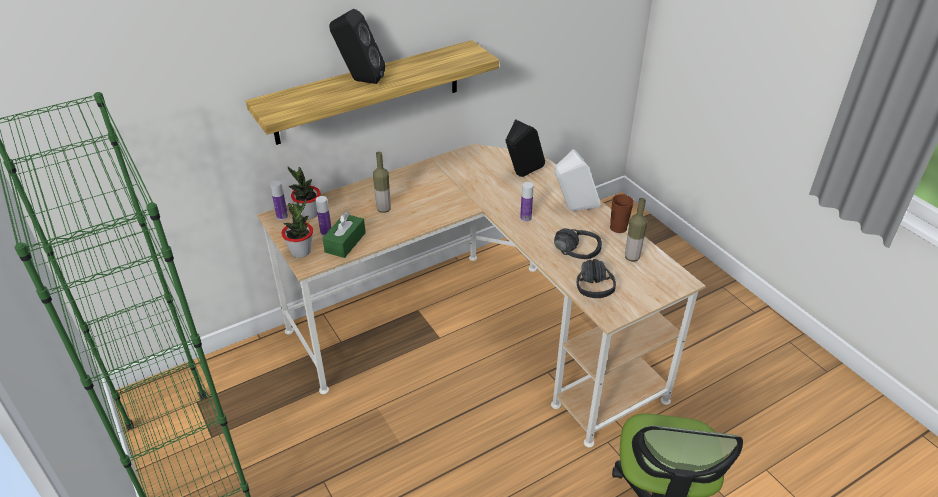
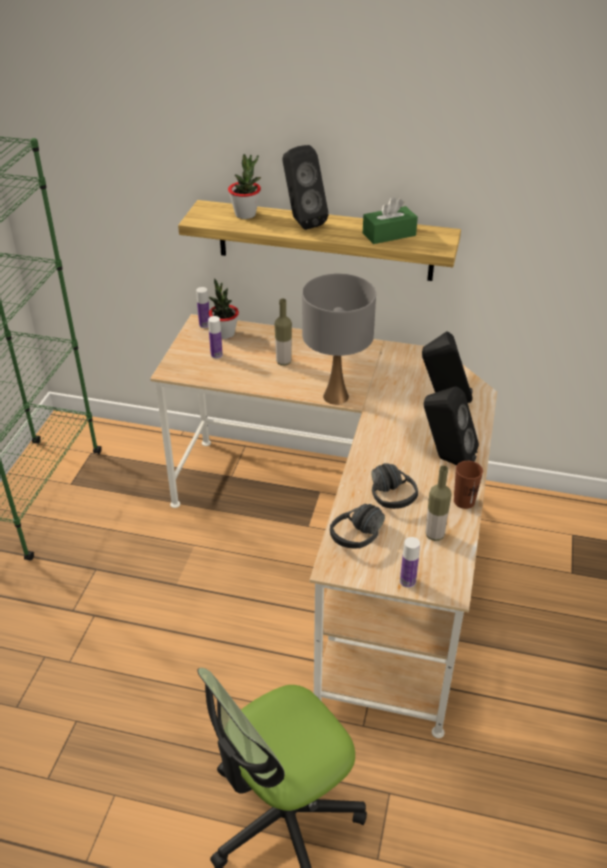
camera: 45 degrees right, 0 degrees up
(301, 251) = (179, 359): potted plant -> potted plant (245, 214)
(345, 242) = (218, 371): green tissue box -> green tissue box (389, 234)
(453, 212) = (335, 396): none -> grey table lamp
(525, 218) = (389, 439): bottle -> bottle (407, 581)
(573, 209) = (446, 459): white speaker -> black speaker

